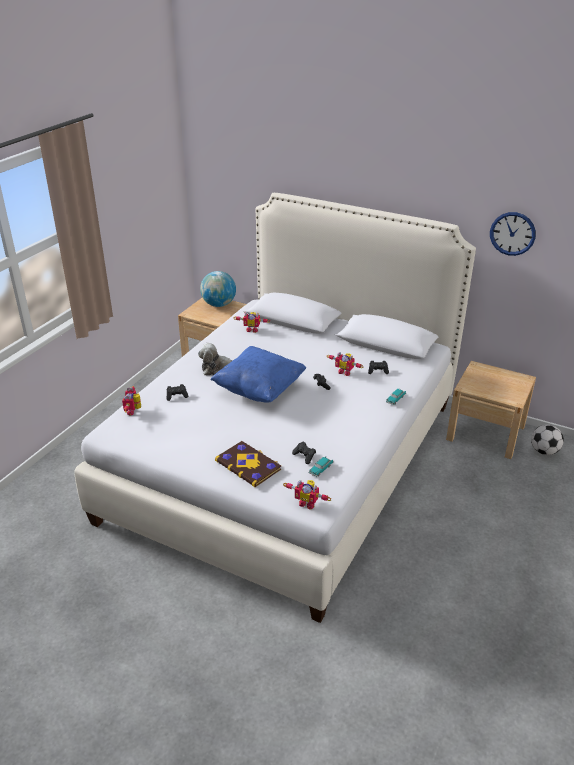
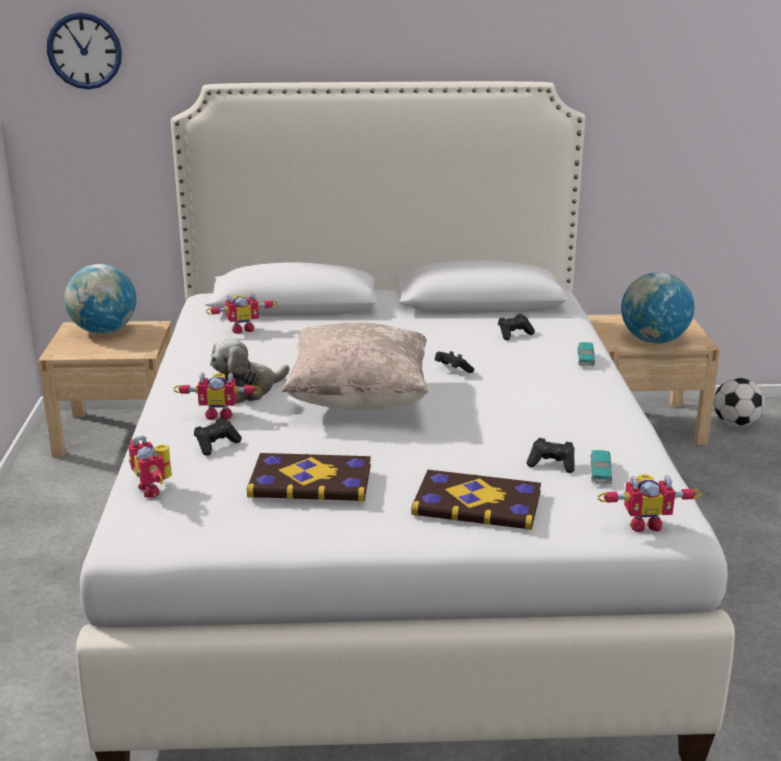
camera: 30 degrees left, 10 degrees down
(193, 428) = (311, 480): none -> book
(259, 390) = (359, 399): blue pillow -> beige pillow
(345, 372) = (466, 346): toy robot -> toy robot (219, 414)
(489, 390) = (653, 340): none -> globe
(512, 233) = (631, 84): wall clock -> wall clock (84, 51)

